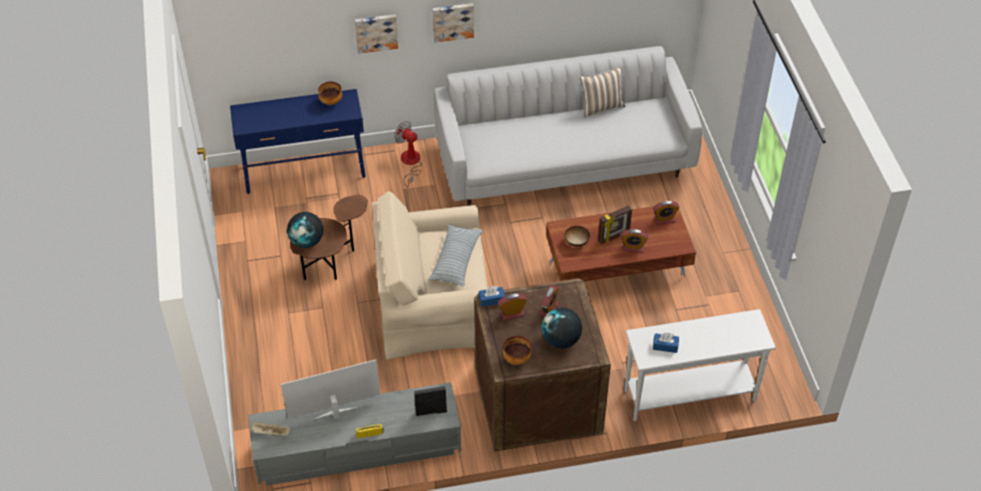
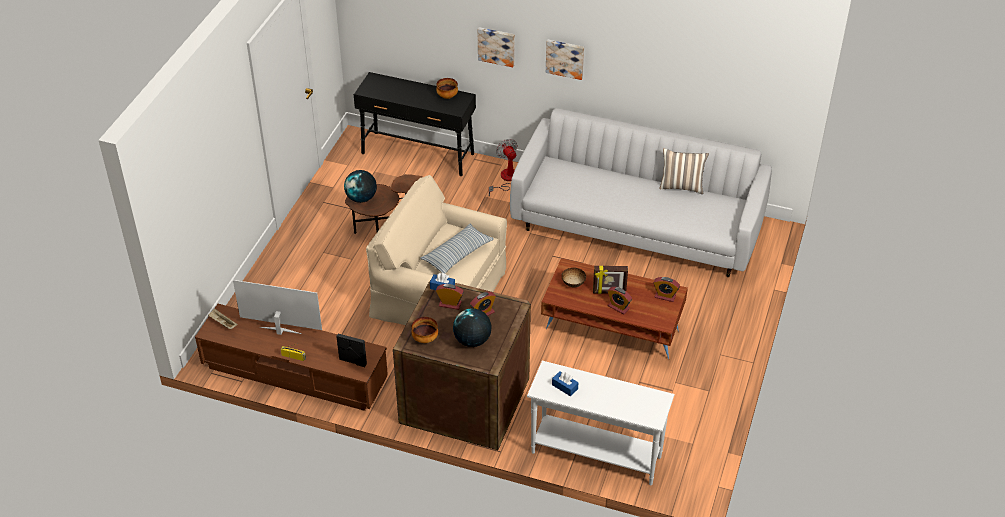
camera: 30 degrees right, 5 degrees down
(304, 172) = (417, 154): blue console table -> black console table
(357, 450) = (294, 374): grey tv stand -> brown tv stand

